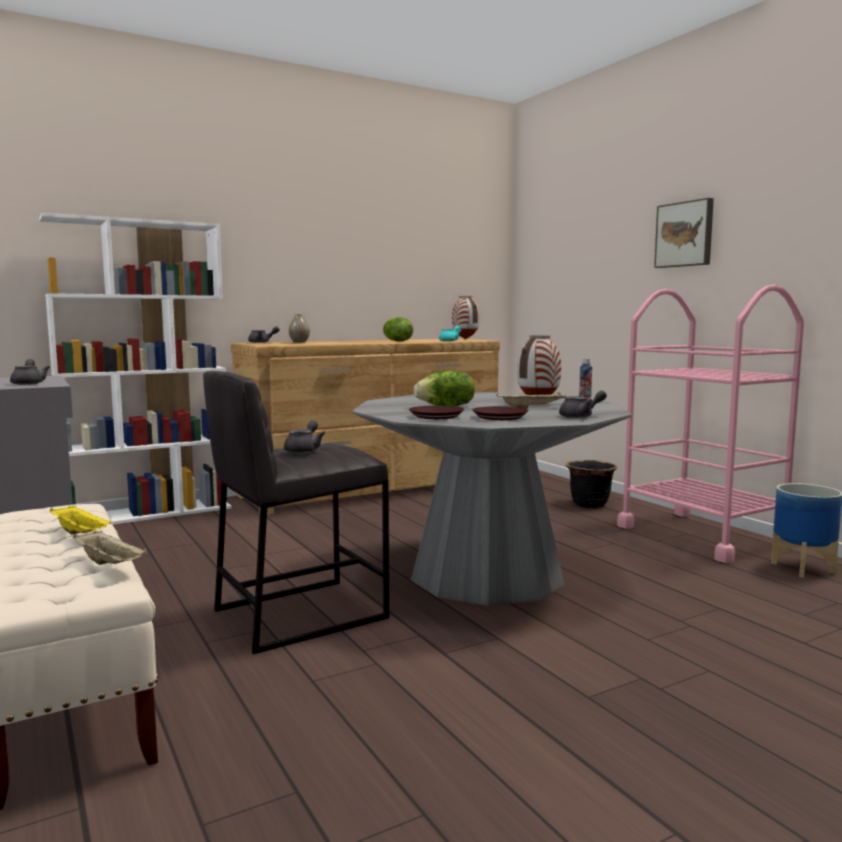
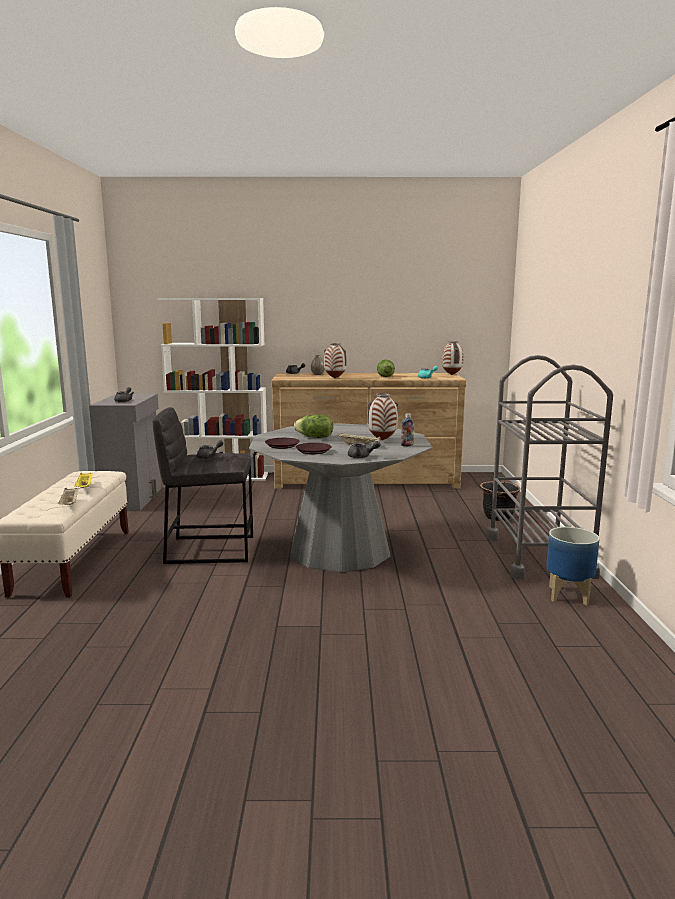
camera: 30 degrees right, 5 degrees up
(342, 343) = (335, 378): none -> vase
(685, 234) = (578, 306): picture -> none
(701, 535) = (538, 556): pink cart -> grey cart

